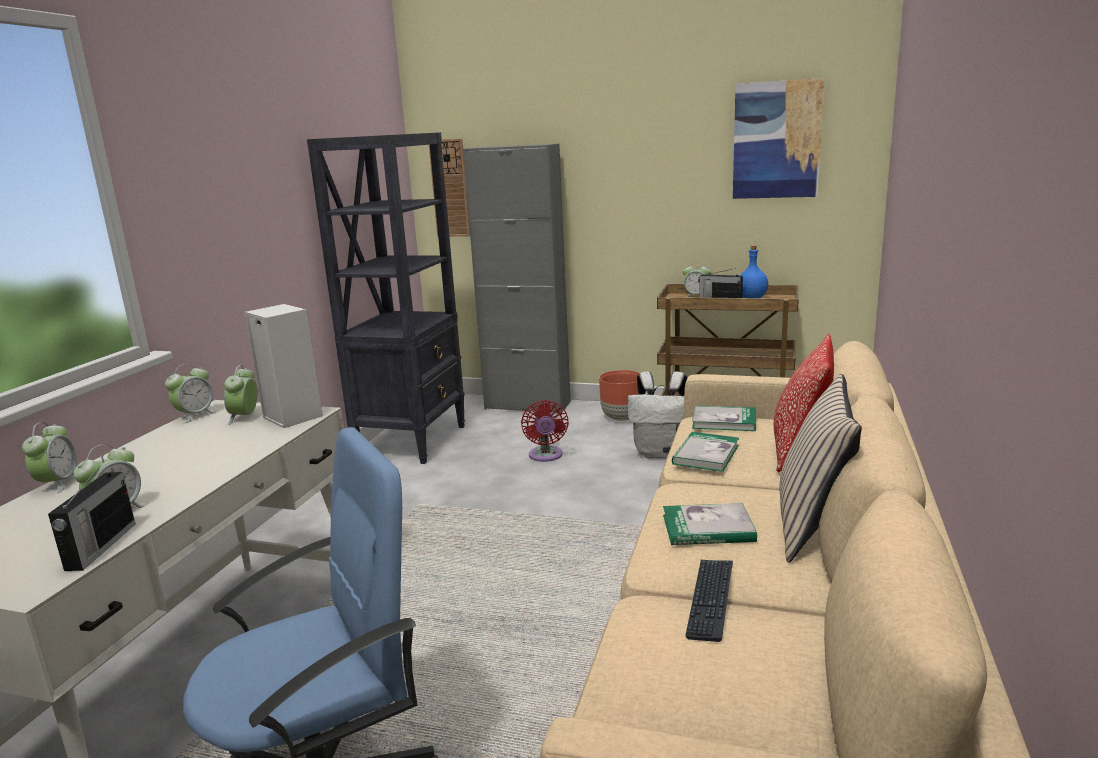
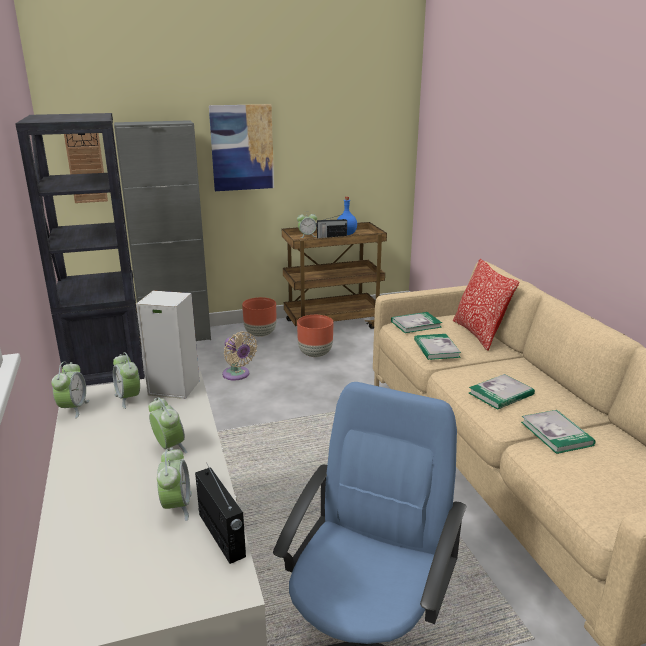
camera: 35 degrees left, 5 degrees up
(58, 483) = (59, 504): alarm clock -> alarm clock (169, 447)
(545, 456) = (237, 375): red fan -> beige fan
(661, 453) = (315, 354): white backpack -> brown planter
(710, 599) = (556, 433): keyboard -> book
(776, 140) = (351, 121): picture -> picture (242, 148)
(812, 524) = (543, 377): beige pillow -> none

